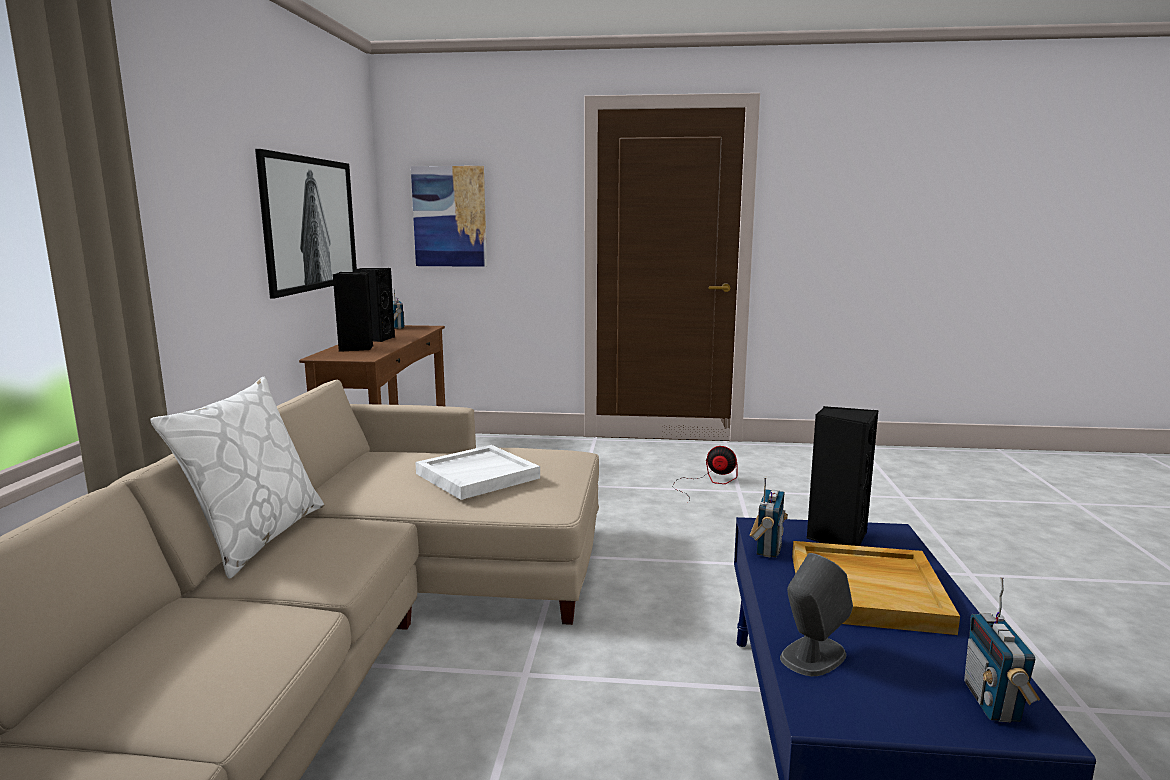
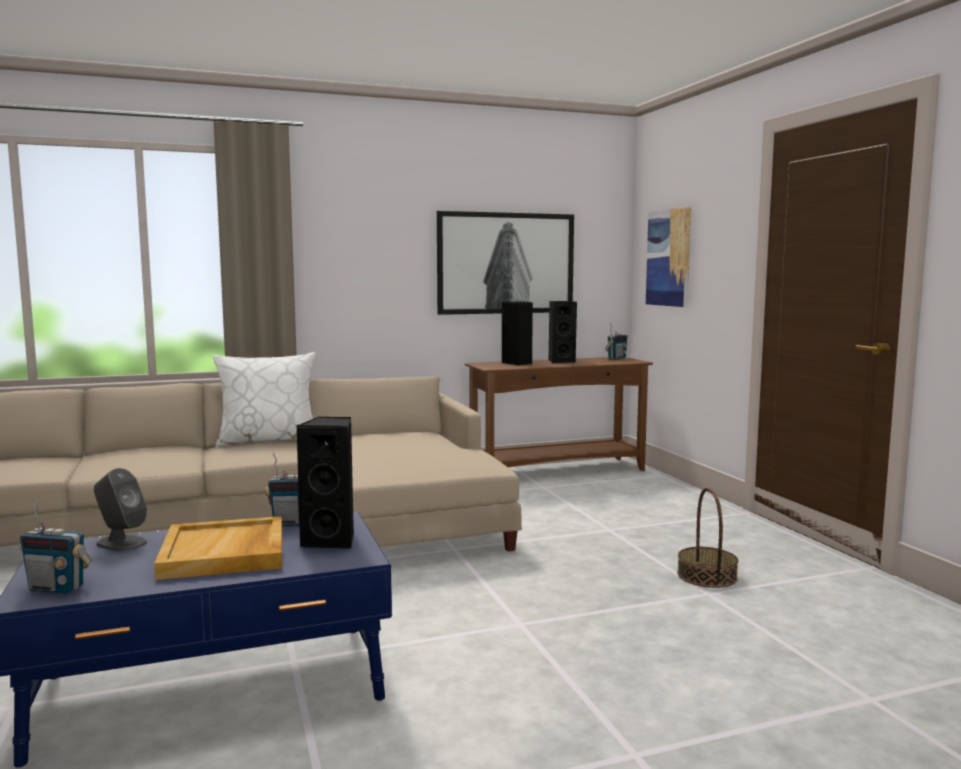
camera: 65 degrees right, 5 degrees down
(478, 475) = (395, 452): white tray -> none
(707, 482) = (707, 576): fan -> basket
(993, 703) = (57, 588): radio -> radio turned 150 degrees counterclockwise

